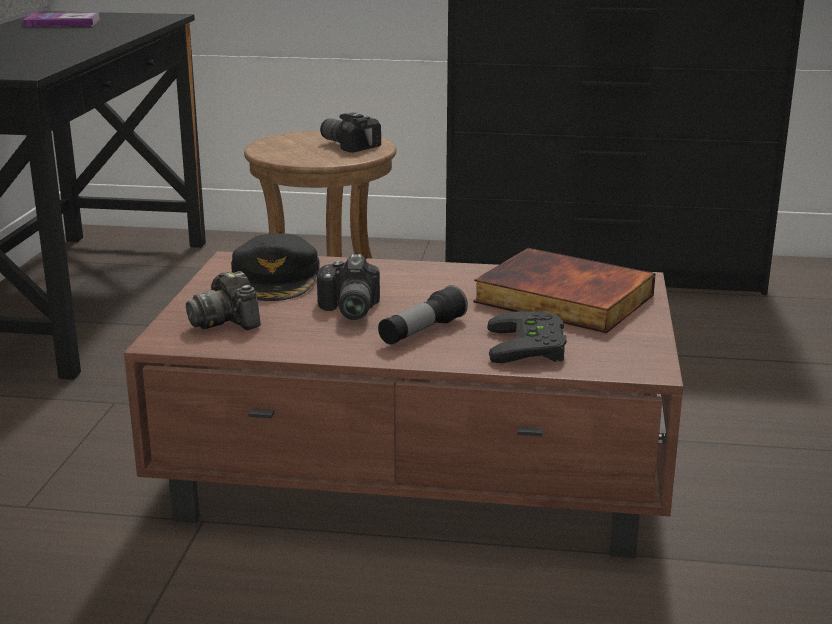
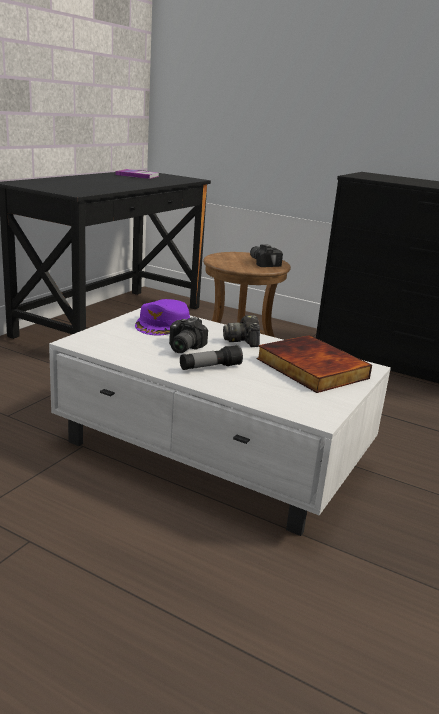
camera: 20 degrees right, 0 degrees up
(226, 321) = (114, 339): camera -> camera (243, 340)
(276, 279) = (163, 324): black cap -> purple cap
(421, 472) = (215, 452): brown coffee table -> white coffee table
(533, 346) = (264, 390): black game controller -> none

